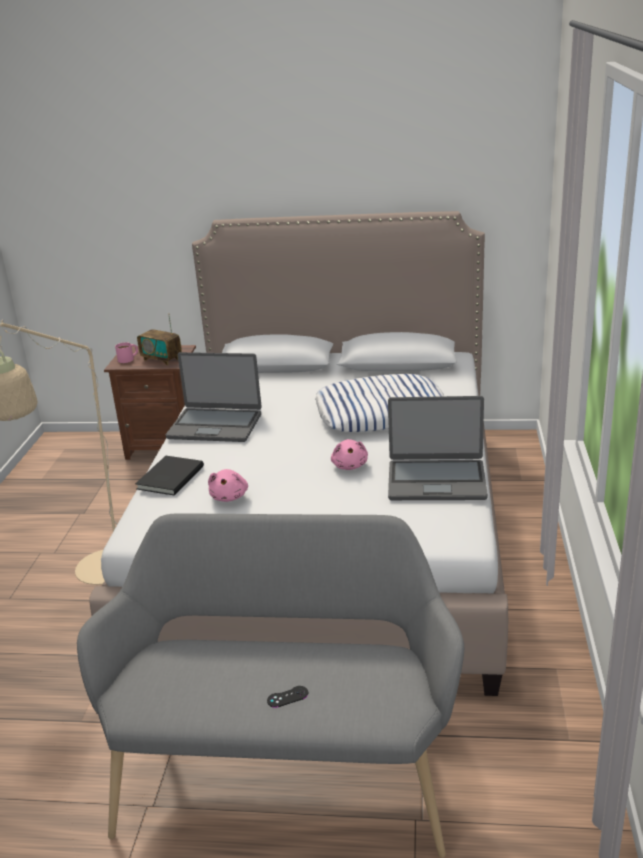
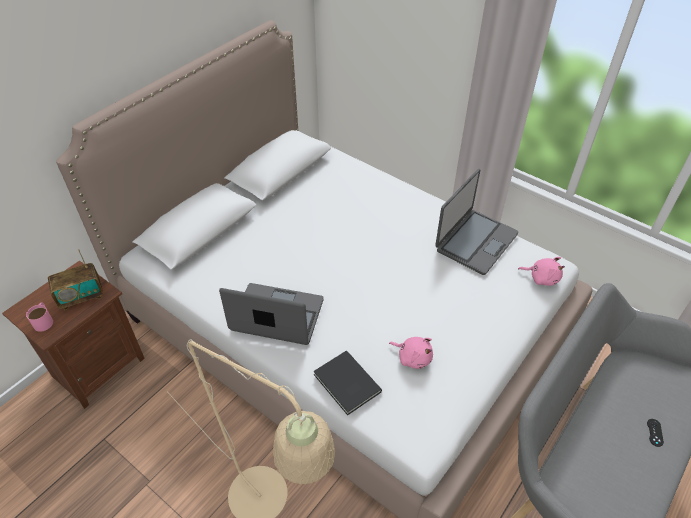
camera: 60 degrees left, 20 degrees up
(215, 426) = (277, 316): laptop -> laptop turned 120 degrees counterclockwise
(350, 465) = (417, 271): pink plush toy -> pink plush toy (542, 278)
(380, 413) = (353, 218): pillow -> none

